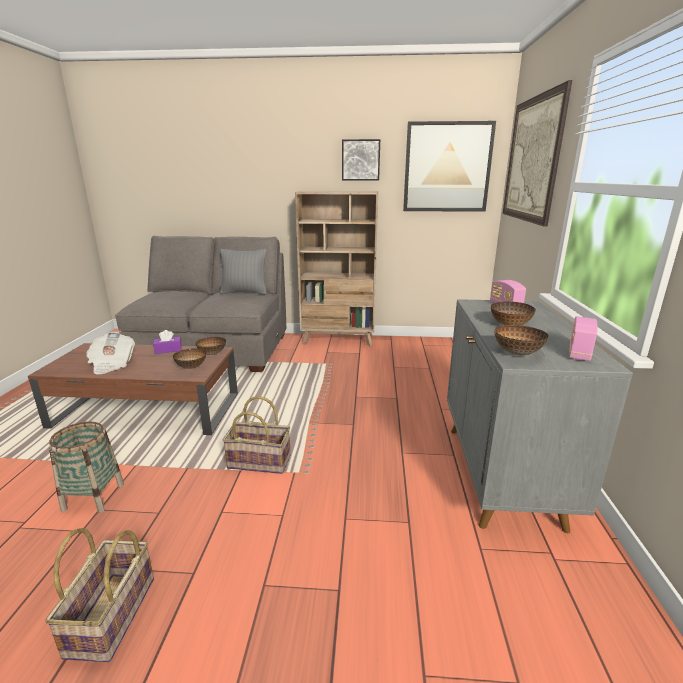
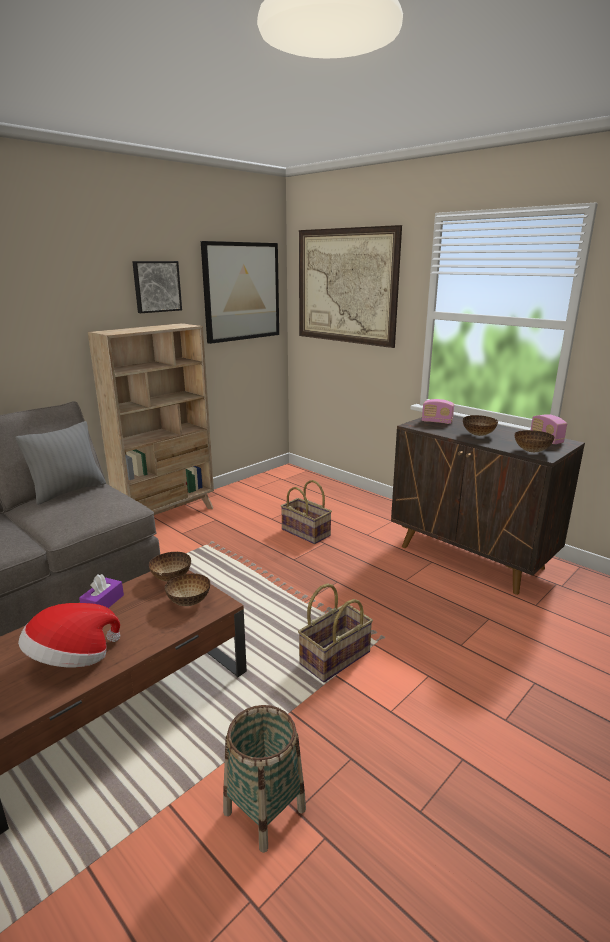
camera: 50 degrees left, 0 degrees up
(112, 364) = (72, 659): newspaper -> hat
(113, 616) = (483, 835): basket -> basket (306, 532)
(501, 474) = (471, 557): grey cabinet -> brown cabinet

